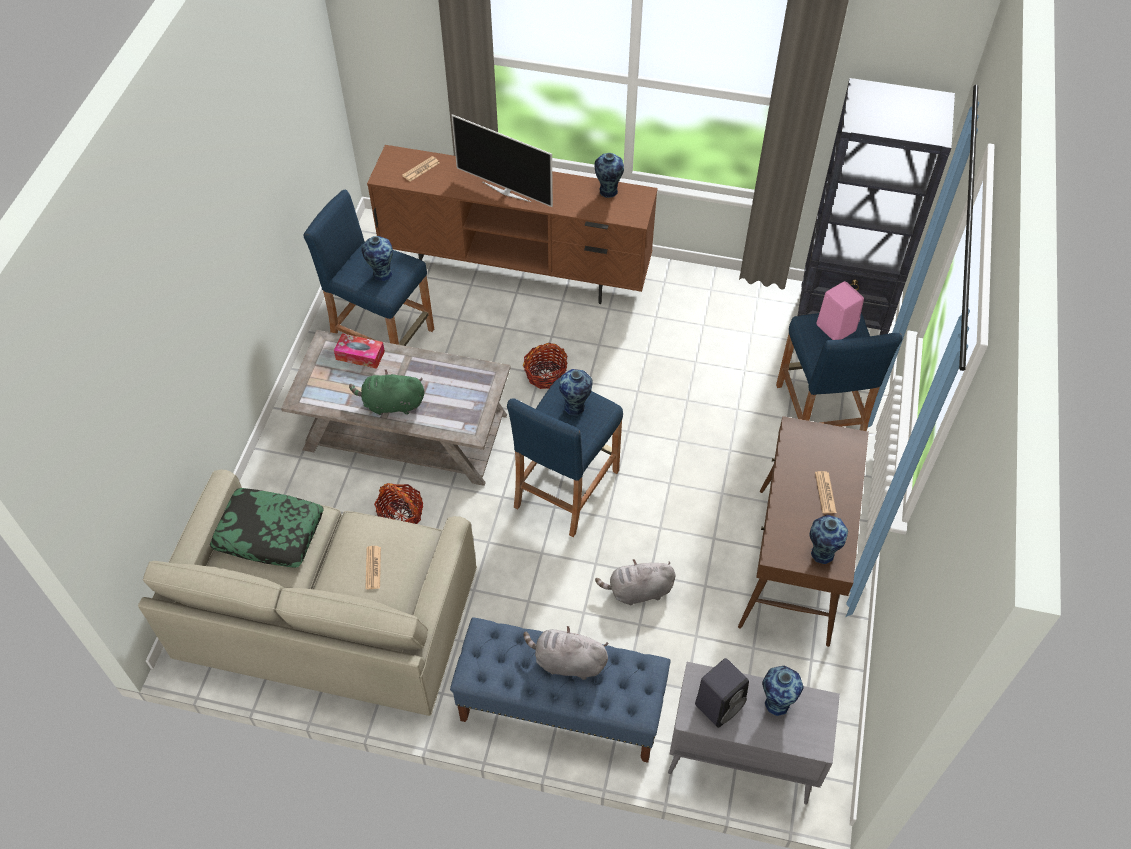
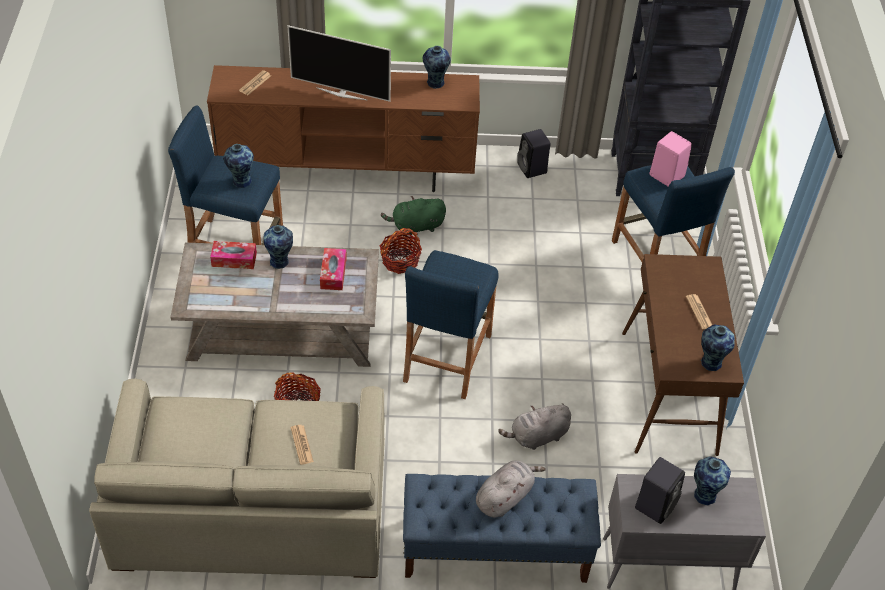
camera: 15 degrees left, 5 degrees down
(269, 533) = (192, 430): pillow -> none
(391, 404) = (276, 299): green plush toy -> green plush toy (416, 226)
(456, 385) = (333, 273): none -> tissue box
(567, 662) = (505, 497): grey plush toy -> grey plush toy turned 135 degrees clockwise
(575, 407) = (456, 273): vase -> vase (280, 261)
(711, 292) = (532, 169): none -> black speaker

